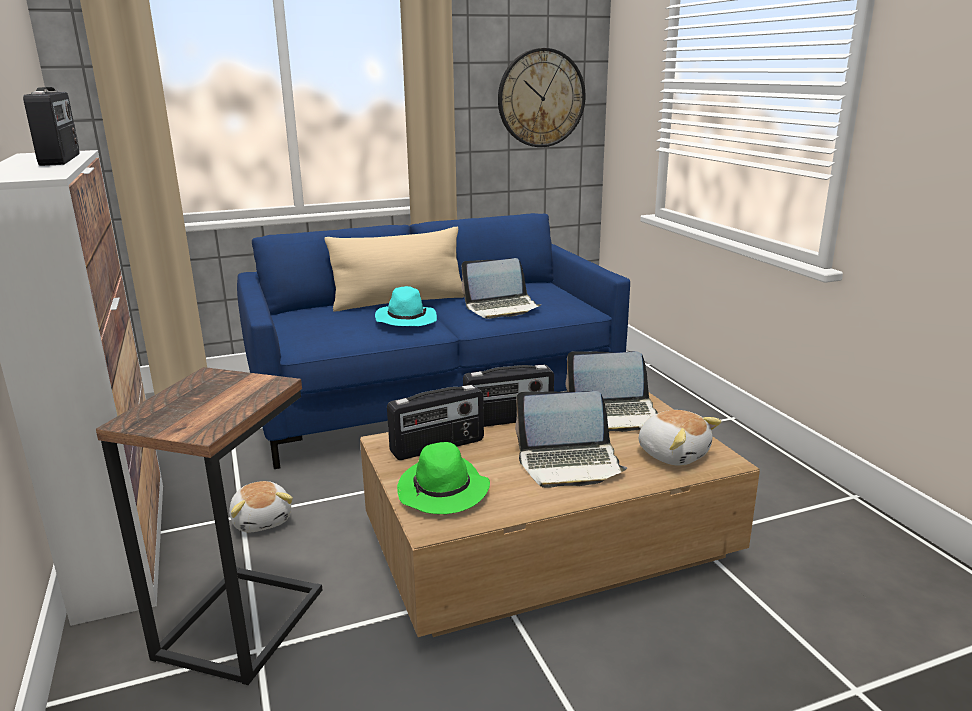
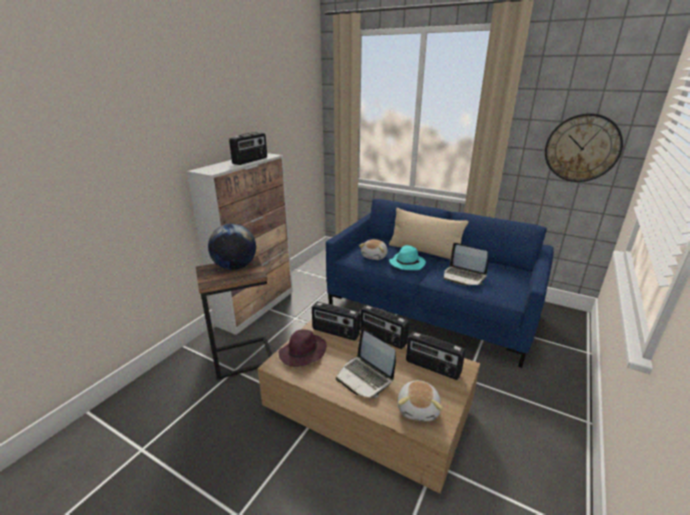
camera: 50 degrees right, 5 degrees up
(200, 393) = (235, 267): none -> globe
(263, 520) = (298, 324): plush toy -> plush toy (375, 256)
(443, 492) = (302, 353): green hat -> purple hat
(613, 415) = (432, 368): laptop -> radio

